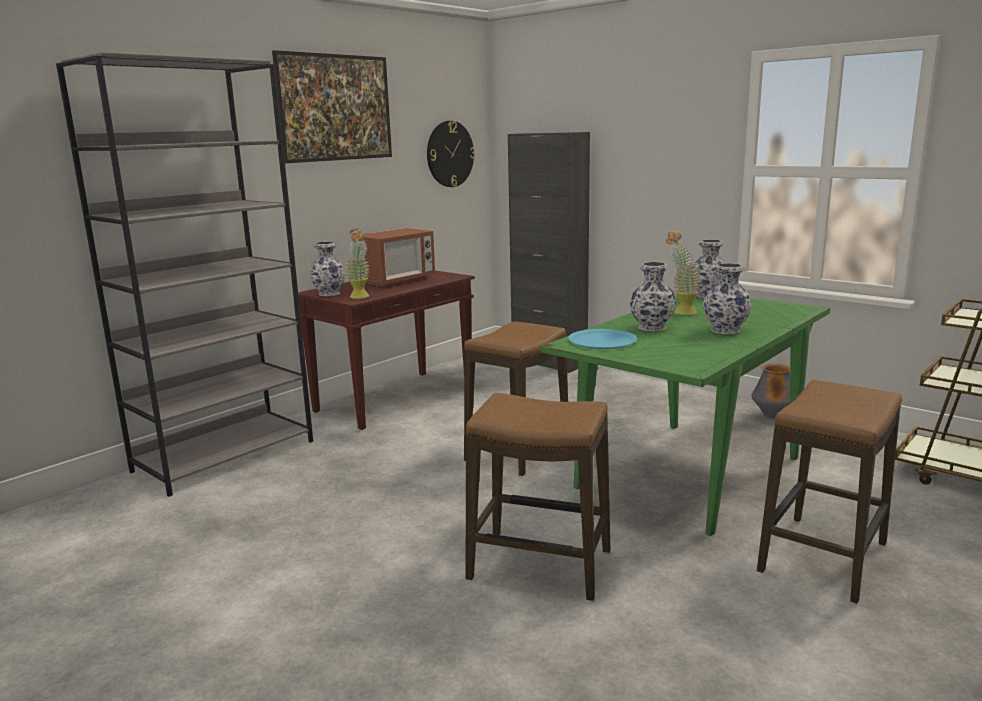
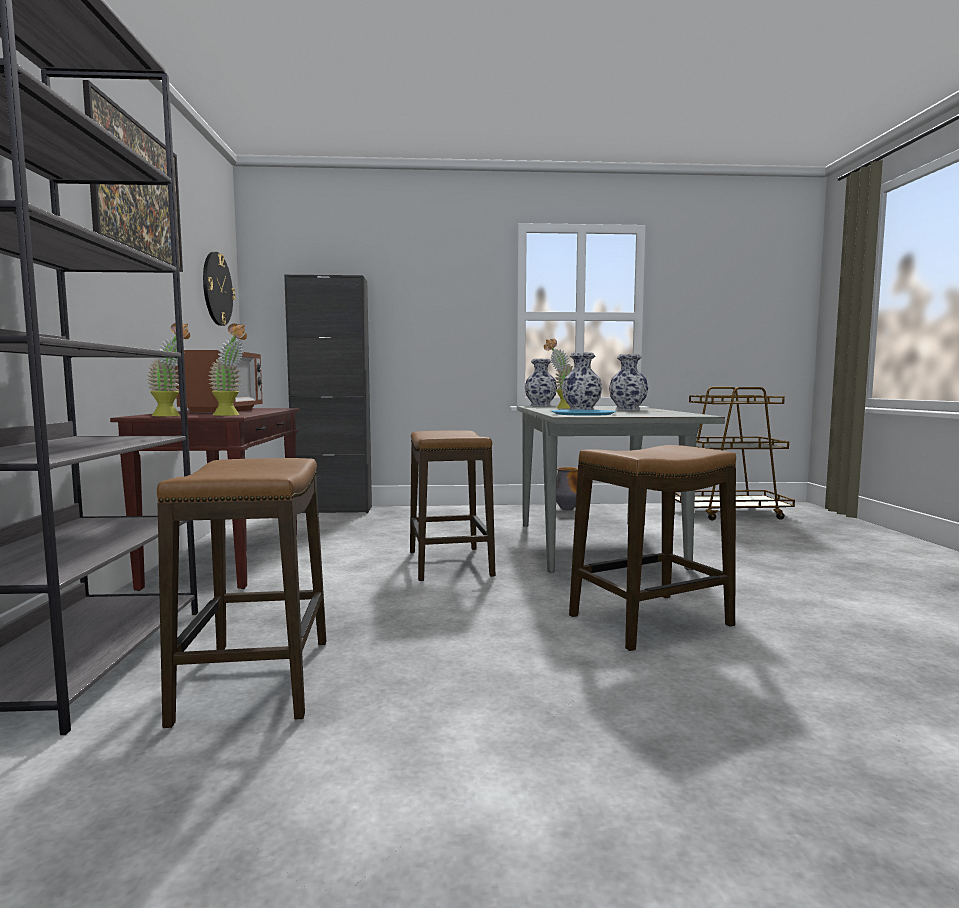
camera: 45 degrees left, 10 degrees down
(329, 294) = (172, 415): vase -> potted plant
(688, 473) = (596, 545): green dining table -> grey dining table
(823, 558) = (763, 561): stool -> stool (256, 680)

